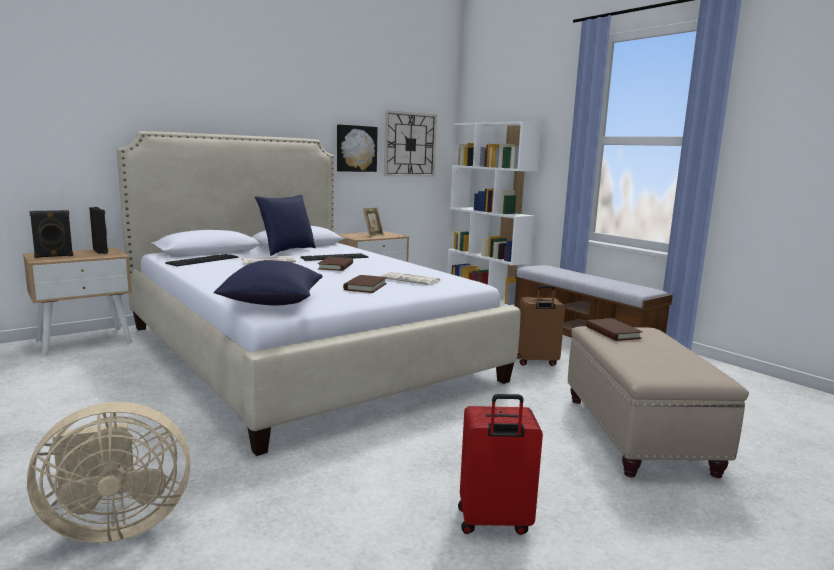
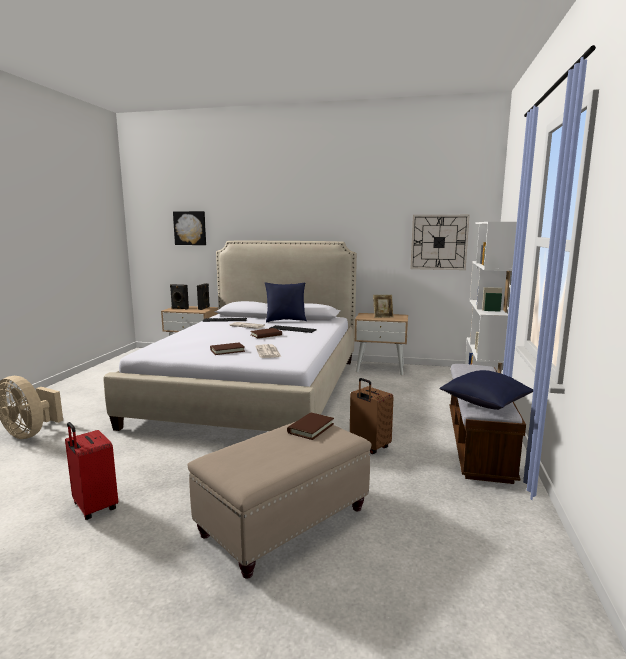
camera: 50 degrees right, 0 degrees up
(272, 302) = (157, 349): blue pillow -> blue pillow (484, 403)
(356, 148) = (383, 247): picture -> picture (190, 228)

